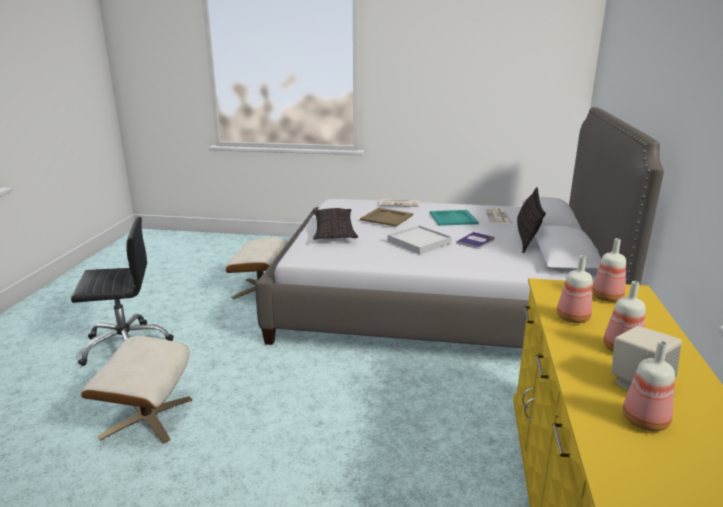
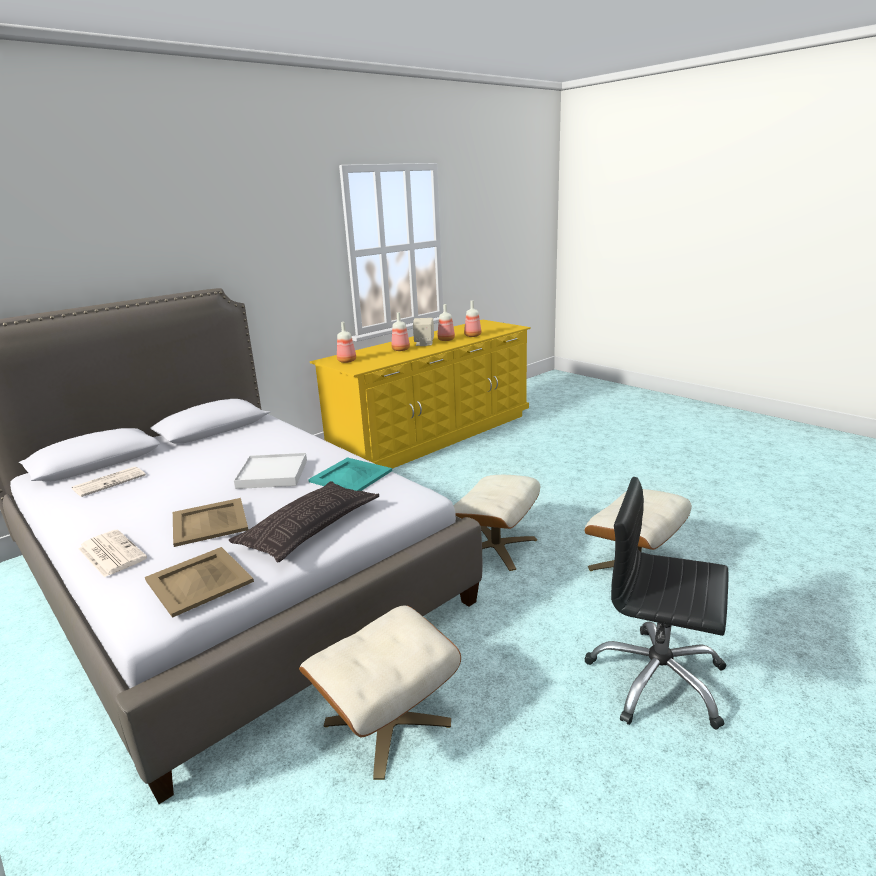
camera: 140 degrees left, 0 degrees up
(286, 388) = (496, 547): none -> beige ottoman
(339, 207) = (199, 580): none -> beige tray
(452, 218) = (149, 496): turquoise tray -> turquoise tray (351, 476)
(476, 241) = (224, 460): book -> none
(527, 237) = (176, 450): pillow -> none
(571, 317) = (388, 359): bottle -> bottle (473, 336)

